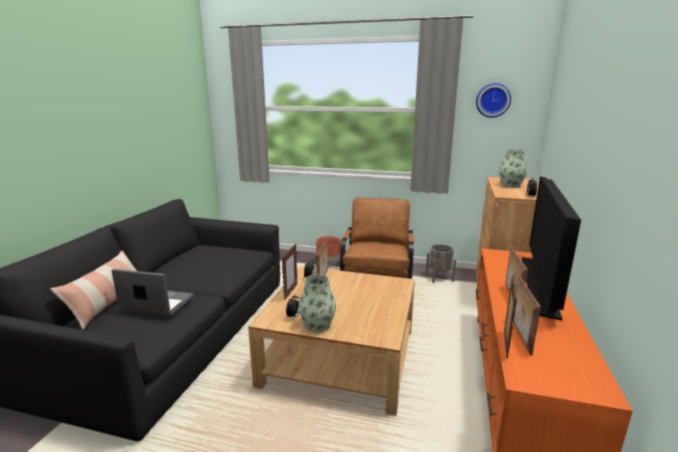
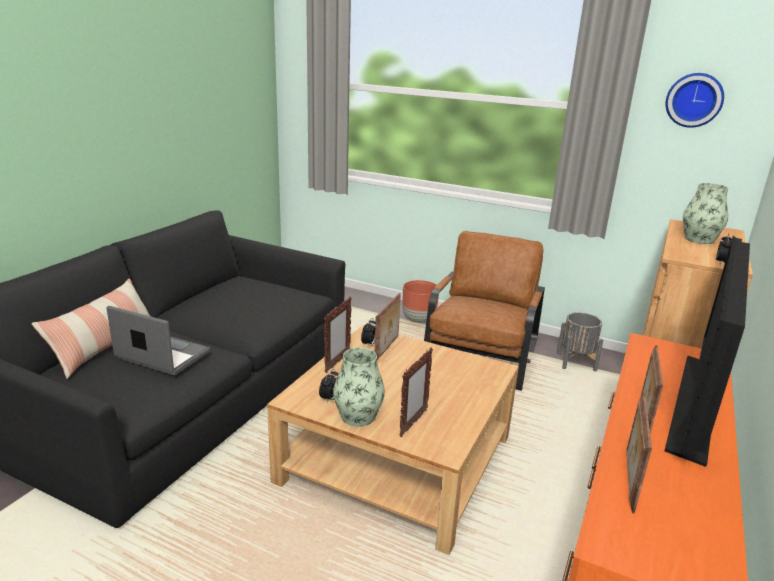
camera: 10 degrees right, 5 degrees up
(505, 344) = (601, 490): picture frame -> picture frame (413, 423)

